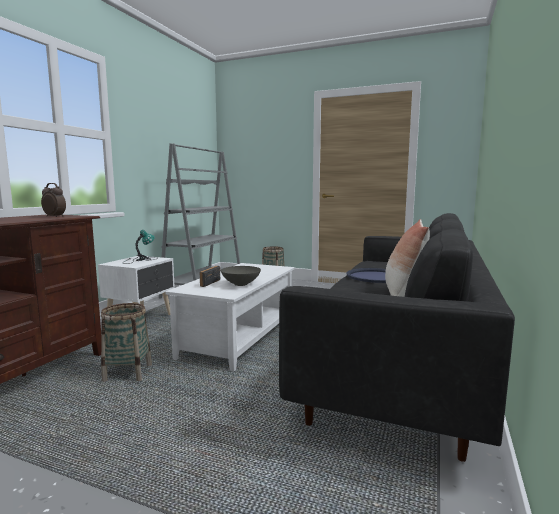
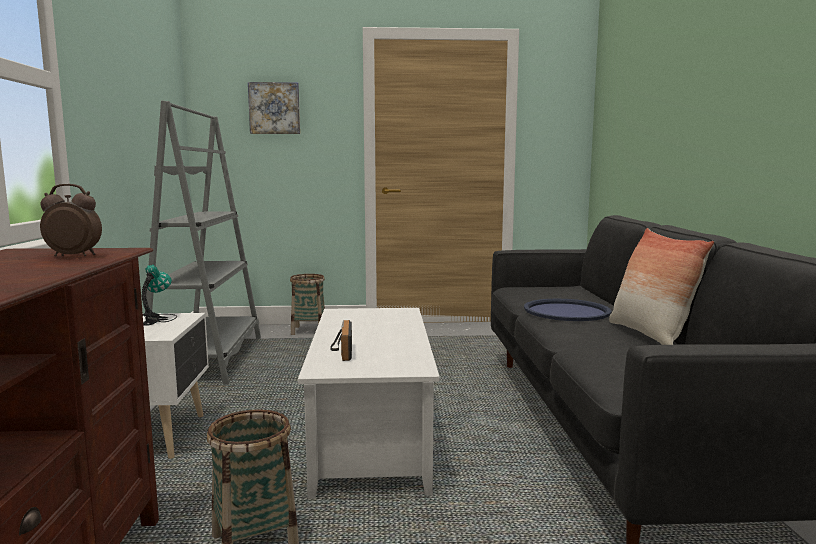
camera: 25 degrees left, 0 degrees up
(241, 284) = (400, 347): grey bowl -> none
(262, 145) = (274, 108): none -> picture

